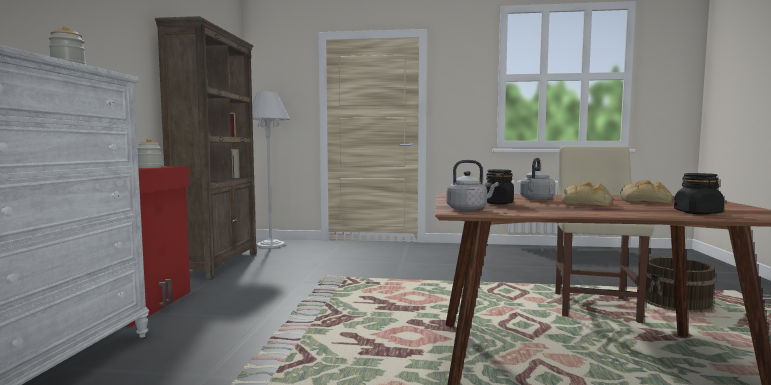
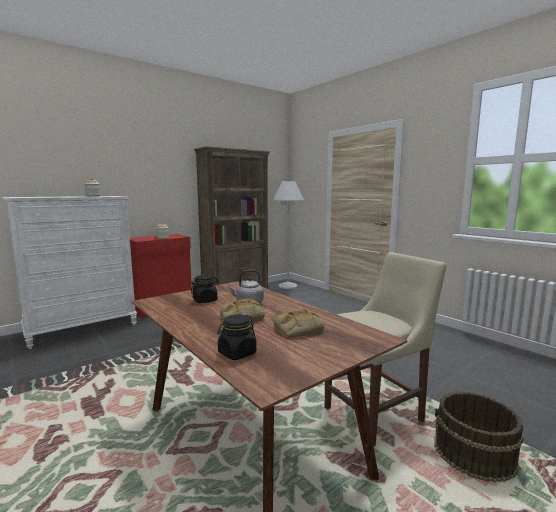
camera: 45 degrees right, 5 degrees up
(469, 209) = (161, 301): grey kettle -> none

